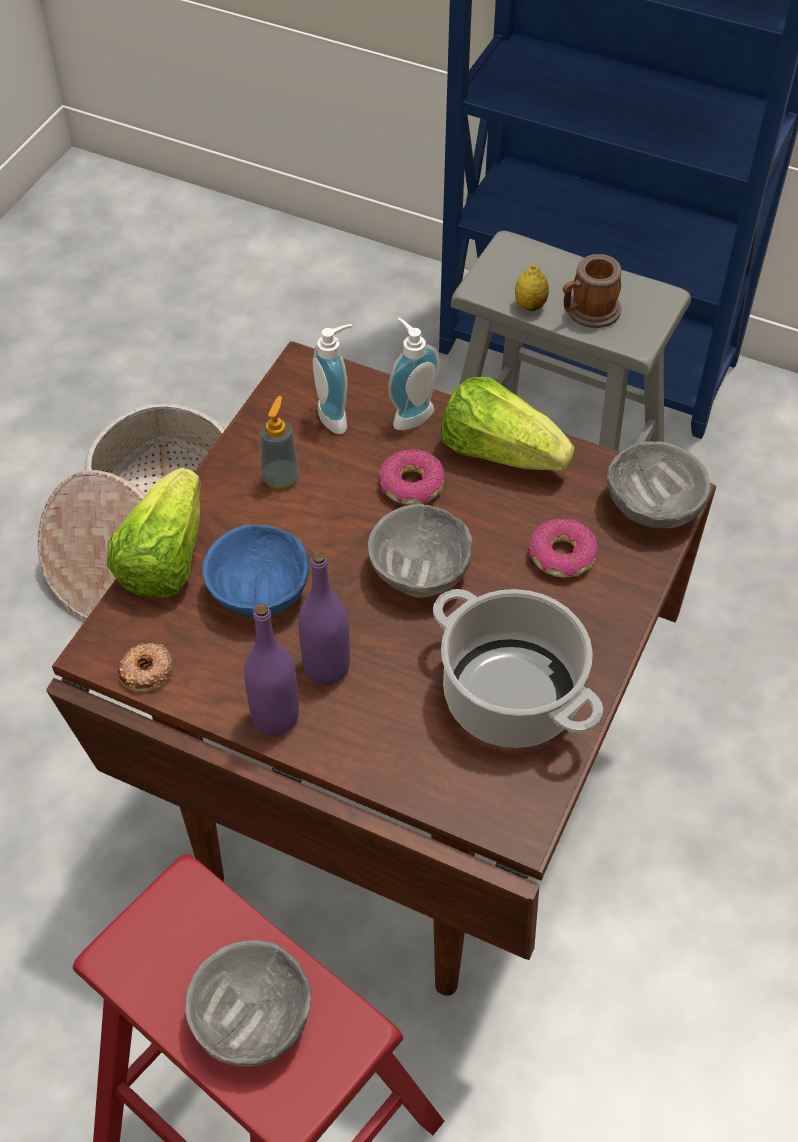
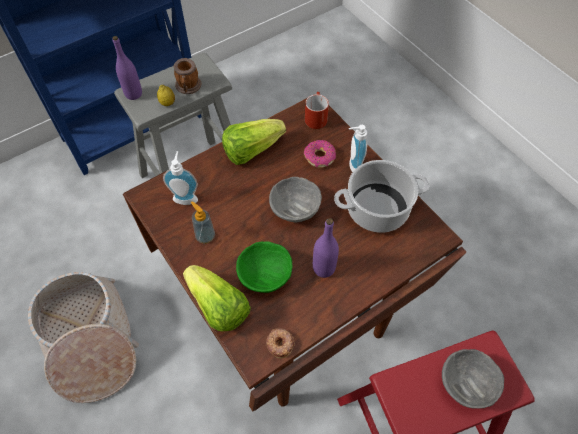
camera: 60 degrees left, 5 degrees up
(259, 591) = (265, 275): blue bowl -> green bowl
(275, 717) = (338, 301): purple bottle -> purple bottle (133, 94)
(410, 414) = (206, 170): soap dispenser -> soap dispenser (352, 166)
(411, 485) = (246, 189): donut -> none
(652, 506) = (315, 117): grey bowl -> red mug

